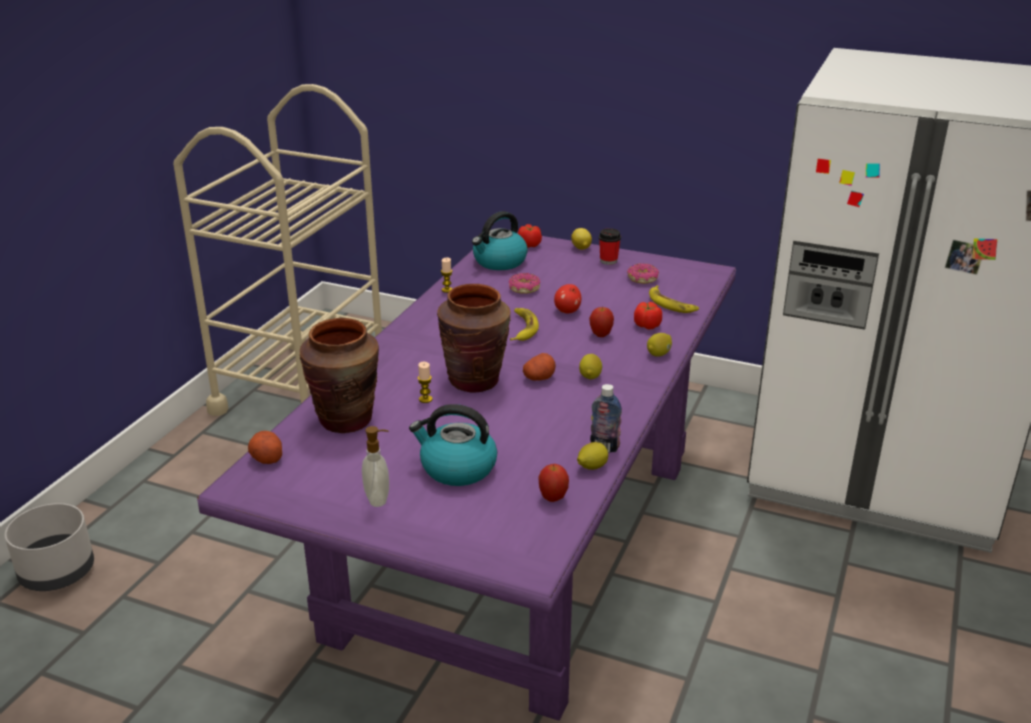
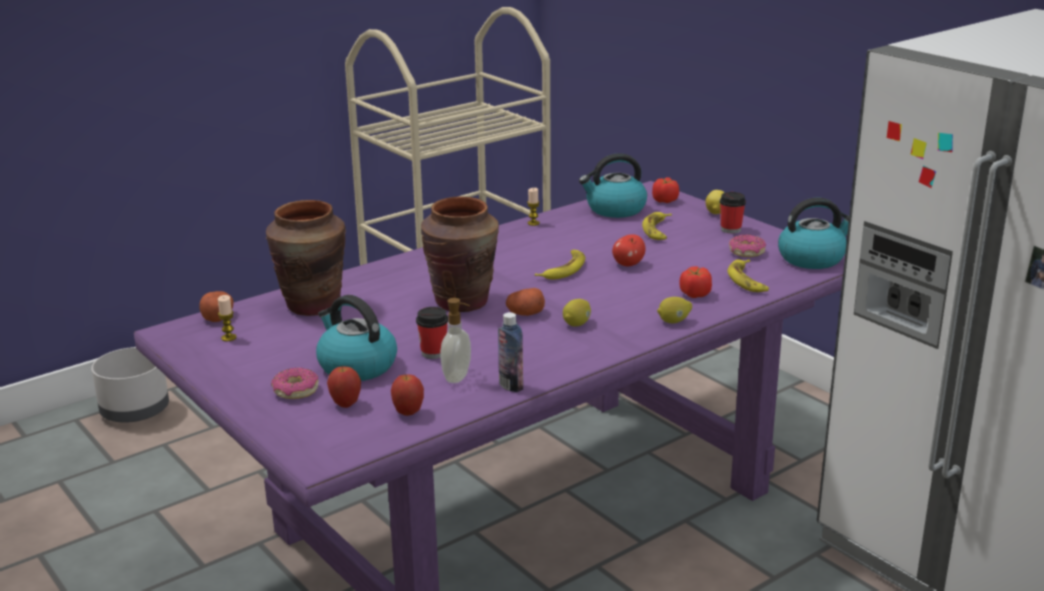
camera: 30 degrees right, 5 degrees down
(378, 499) = (263, 371): soap dispenser -> soap dispenser (458, 377)
(425, 399) = (399, 306): candle -> candle (229, 338)
(508, 436) = (433, 353): none -> cup
(524, 289) = (609, 237): donut -> donut (295, 391)
(555, 274) = (658, 230): none -> banana
(592, 467) = (477, 398): lemon -> none
(601, 335) = (635, 292): apple -> apple (345, 404)
(693, 273) = (812, 258): none -> kettle

